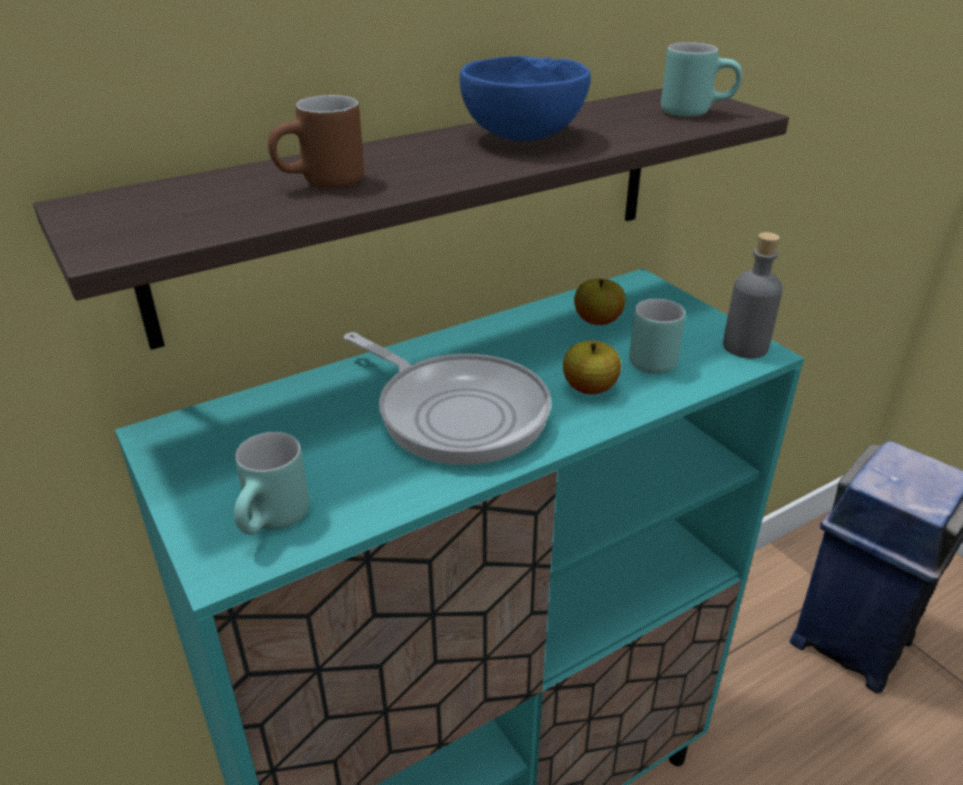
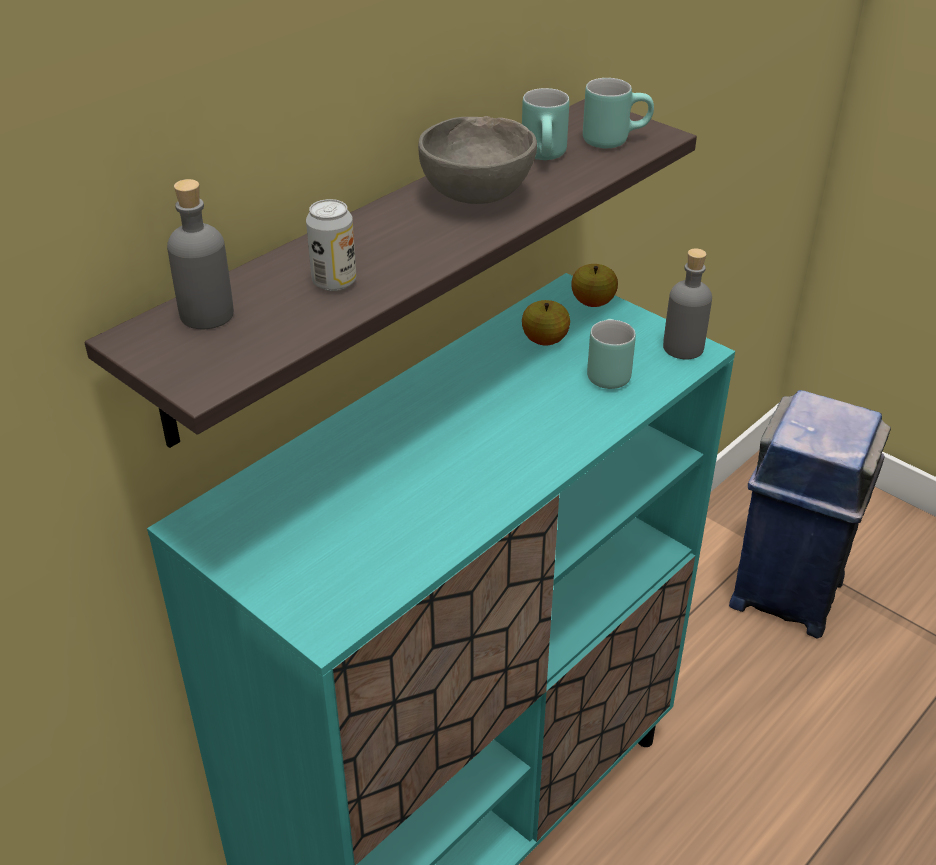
camera: 15 degrees left, 5 degrees up
(171, 195) = (207, 314): none -> grey bottle
(276, 523) = (349, 585): turquoise mug -> turquoise mug (547, 157)
(323, 184) = (334, 282): brown mug -> can
(456, 412) = (455, 456): frying pan -> none
(525, 138) = (479, 196): blue bowl -> grey bowl
(589, 388) = (562, 413): apple -> apple (593, 302)

